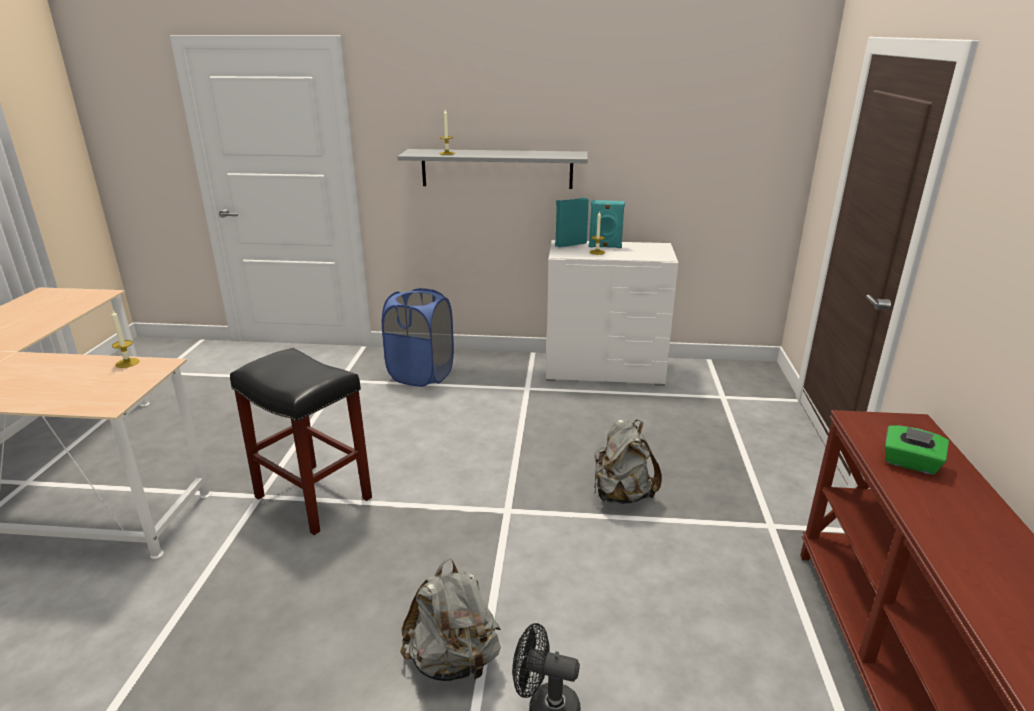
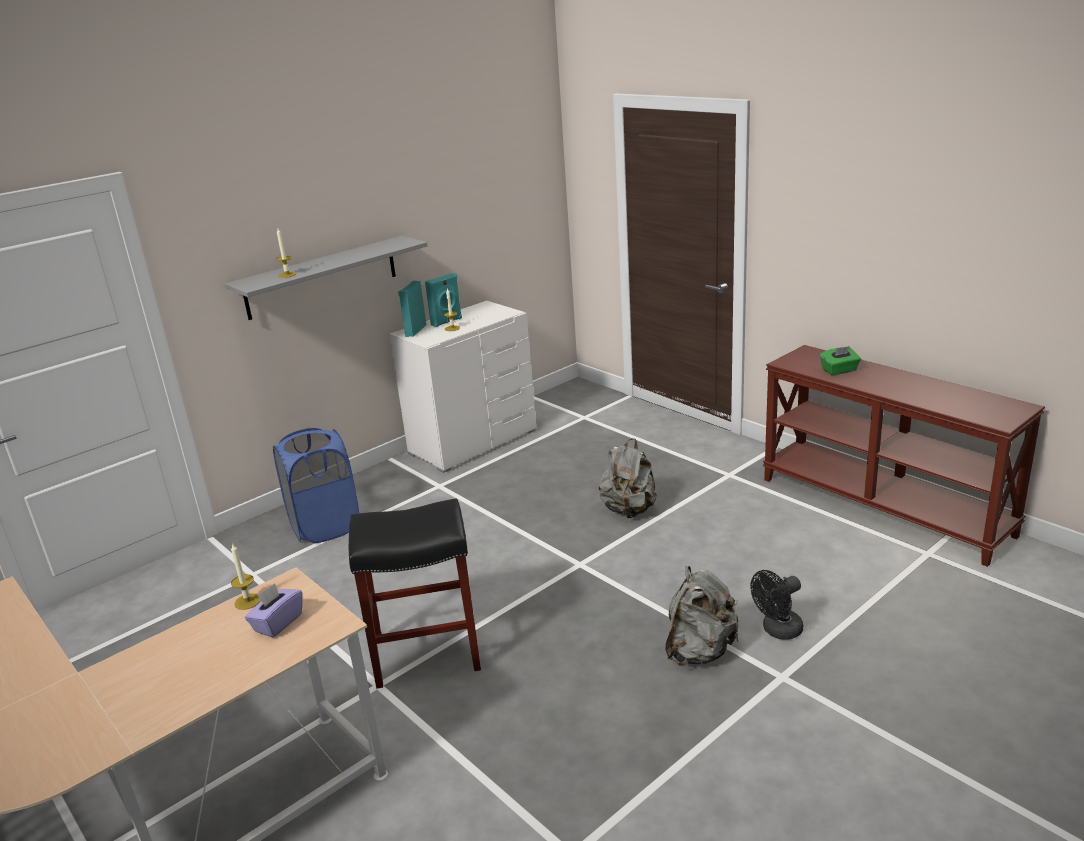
camera: 45 degrees left, 0 degrees up
(102, 384) = (278, 623): none -> purple tissue box

